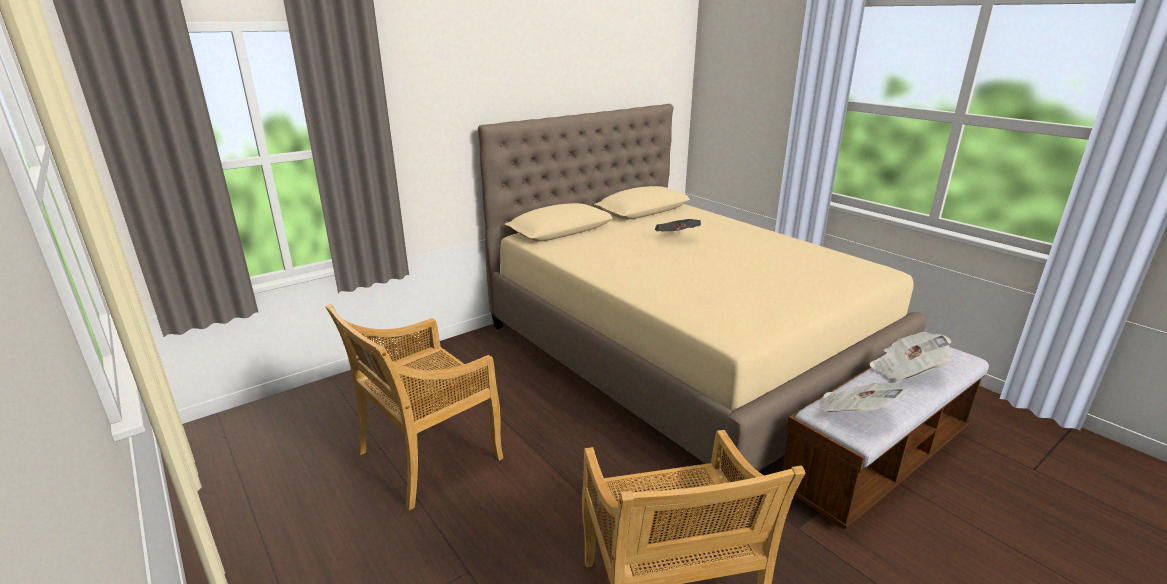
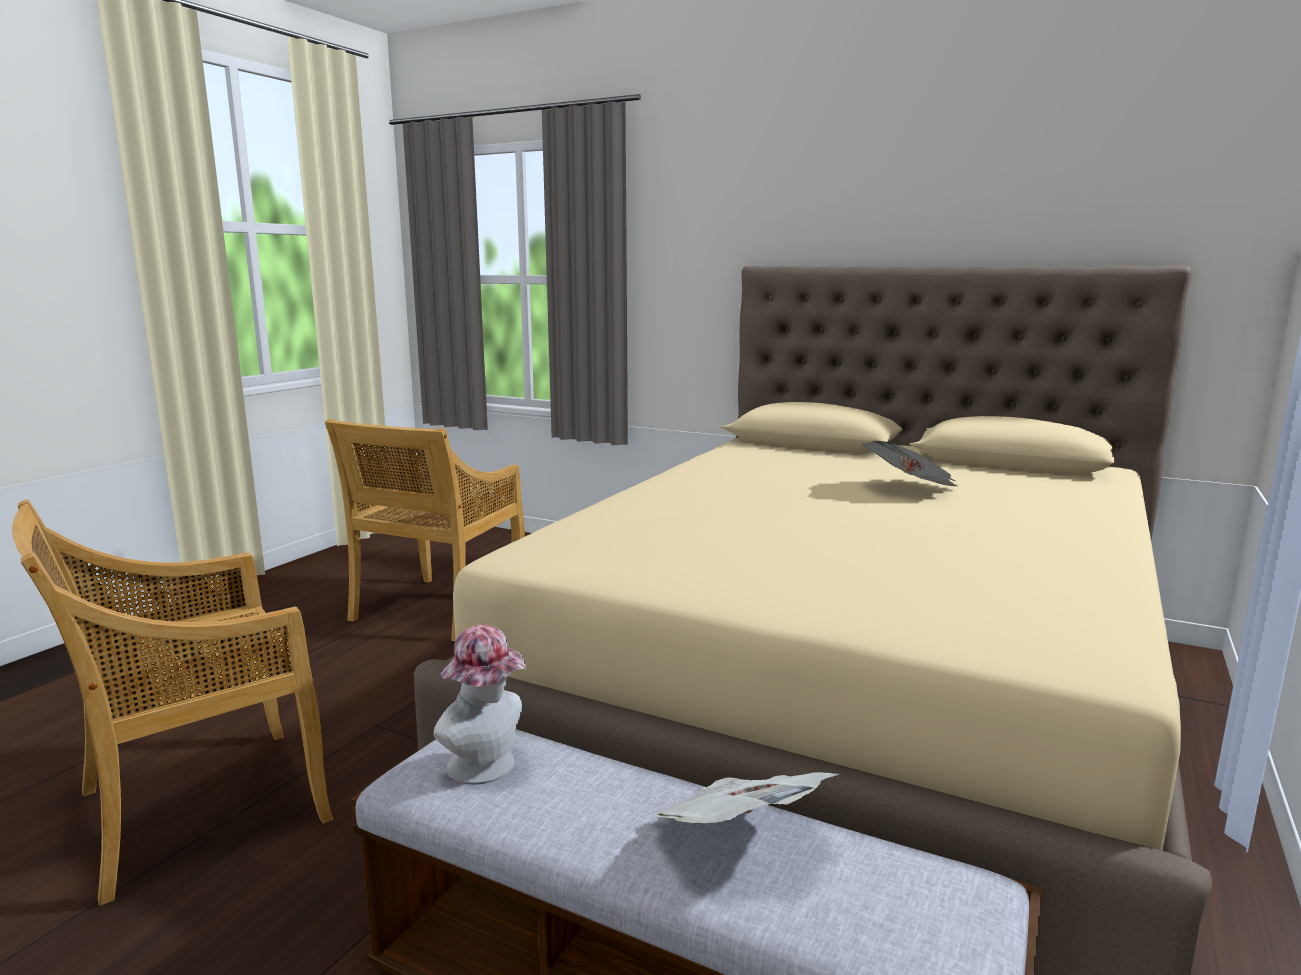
camera: 65 degrees right, 10 degrees down
(427, 457) = (438, 610): beige chair -> beige chair turned 90 degrees counterclockwise
(854, 413) = (487, 768): newspaper -> hat

